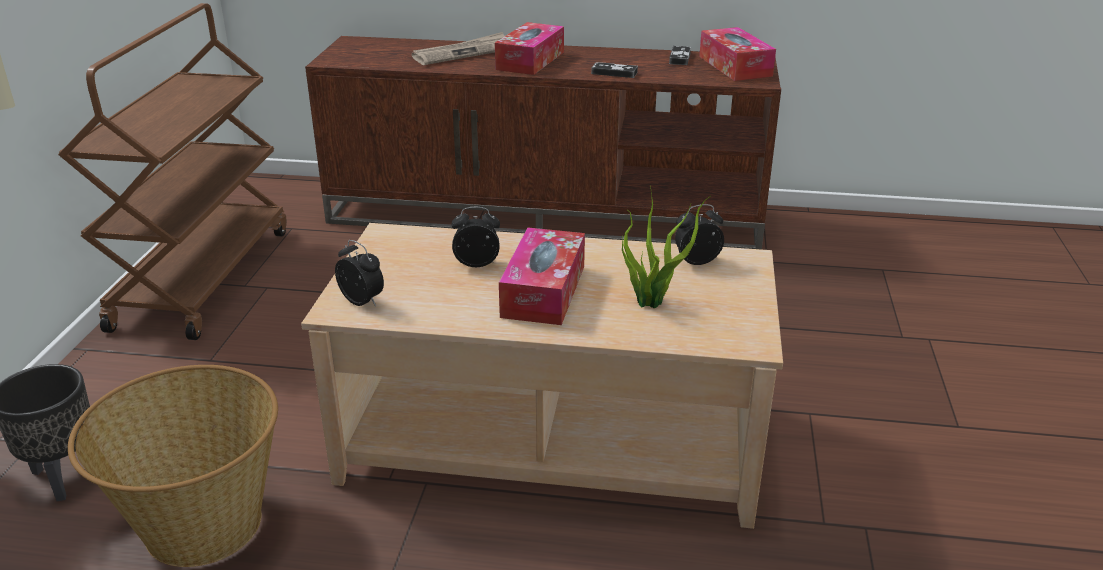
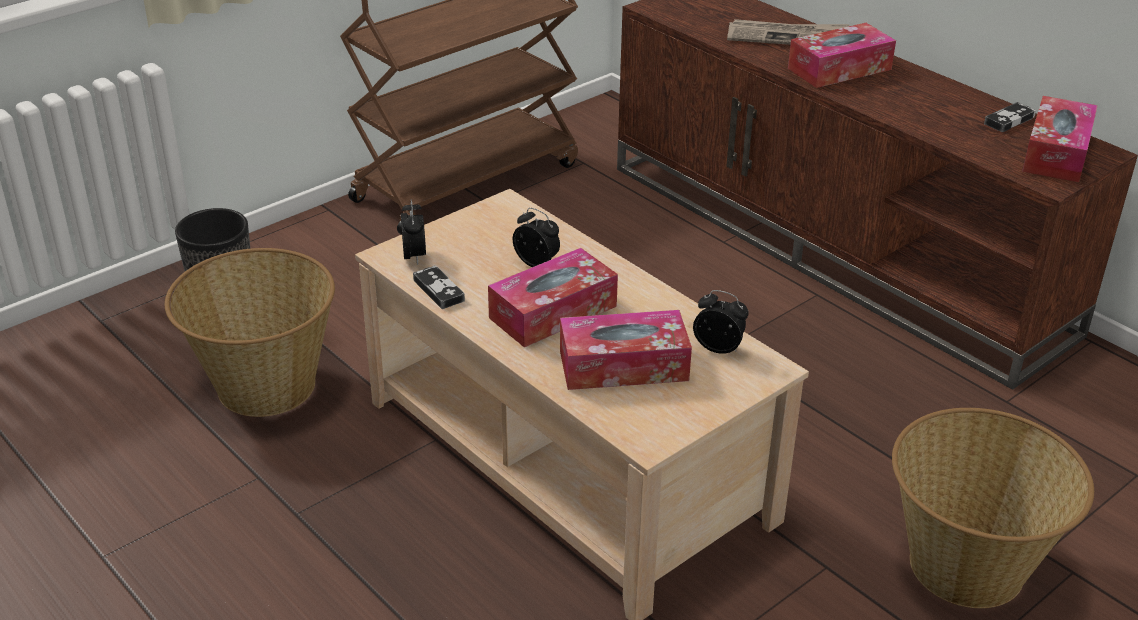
camera: 40 degrees right, 5 degrees up
(614, 73) = (903, 114): game controller -> game controller (438, 290)
(653, 302) = (623, 365): potted plant -> tissue box
(879, 368) = (967, 568): none -> basket

